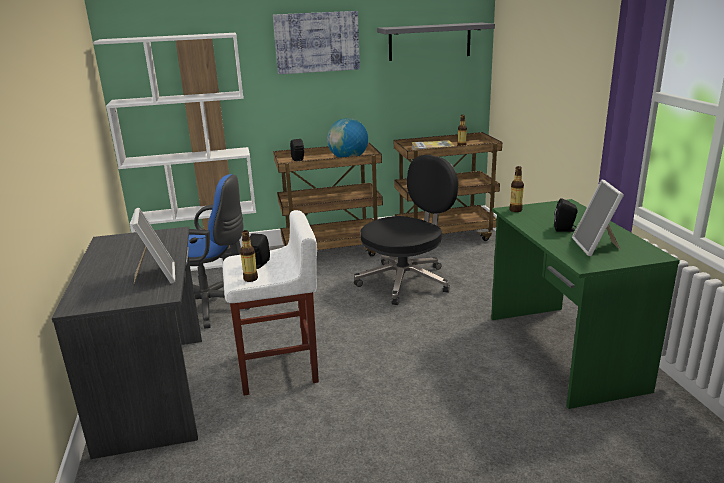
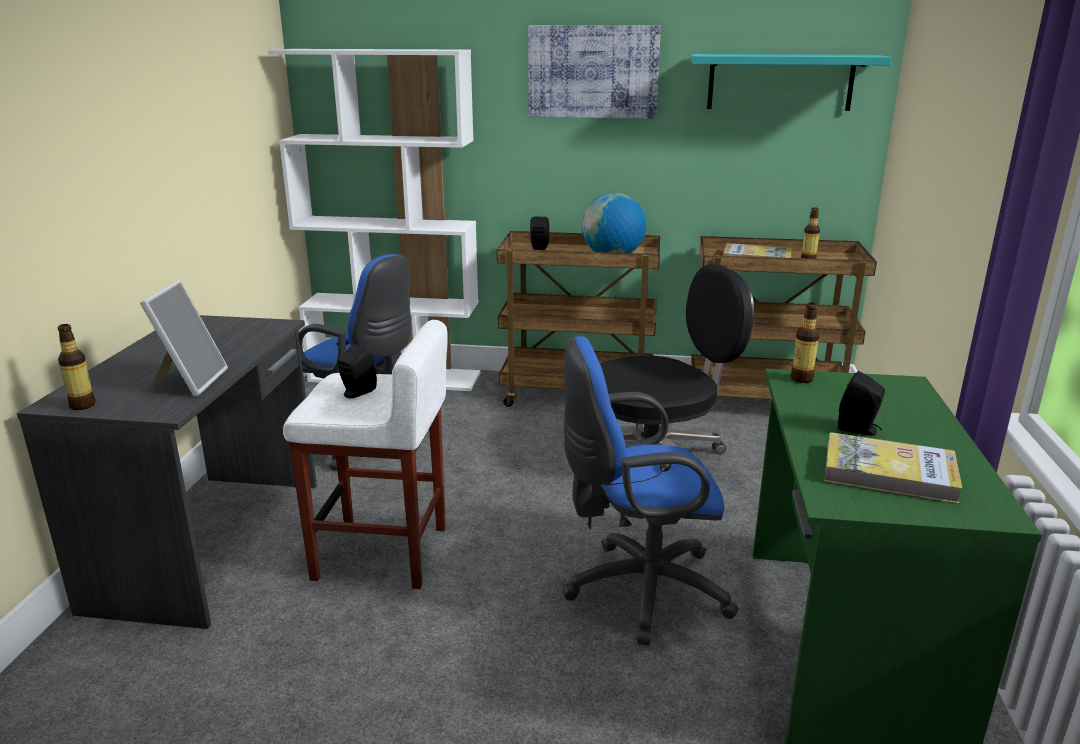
camera: 20 degrees right, 0 degrees up
(250, 279) = (327, 411): bottle -> bottle (82, 405)
(429, 41) = (780, 82): grey shelf -> turquoise shelf
(444, 351) = (639, 591): none -> blue office chair
(596, 247) = (889, 473): picture frame -> book

